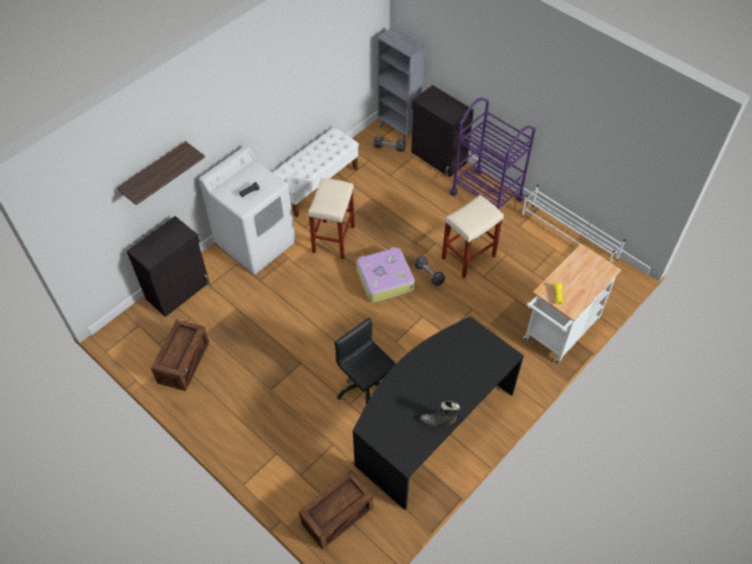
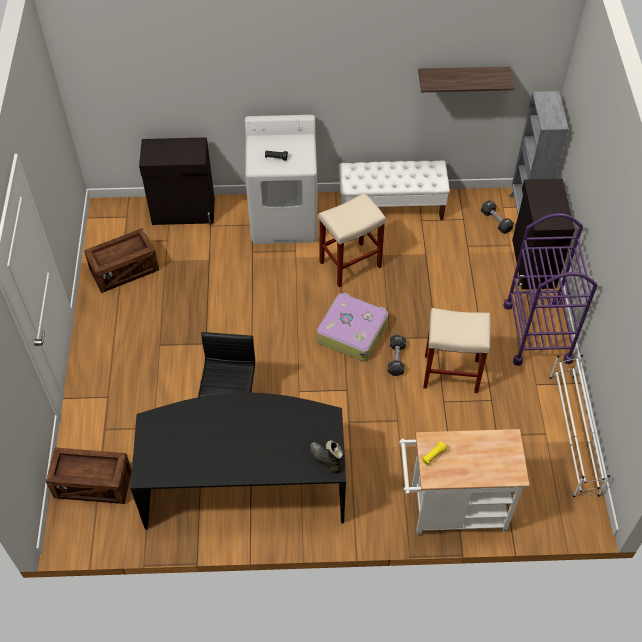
camera: 45 degrees right, 0 degrees up
(154, 172) = (195, 81): shelf -> shelf (462, 77)
(439, 421) = (208, 468): black boot -> black boot (325, 460)

